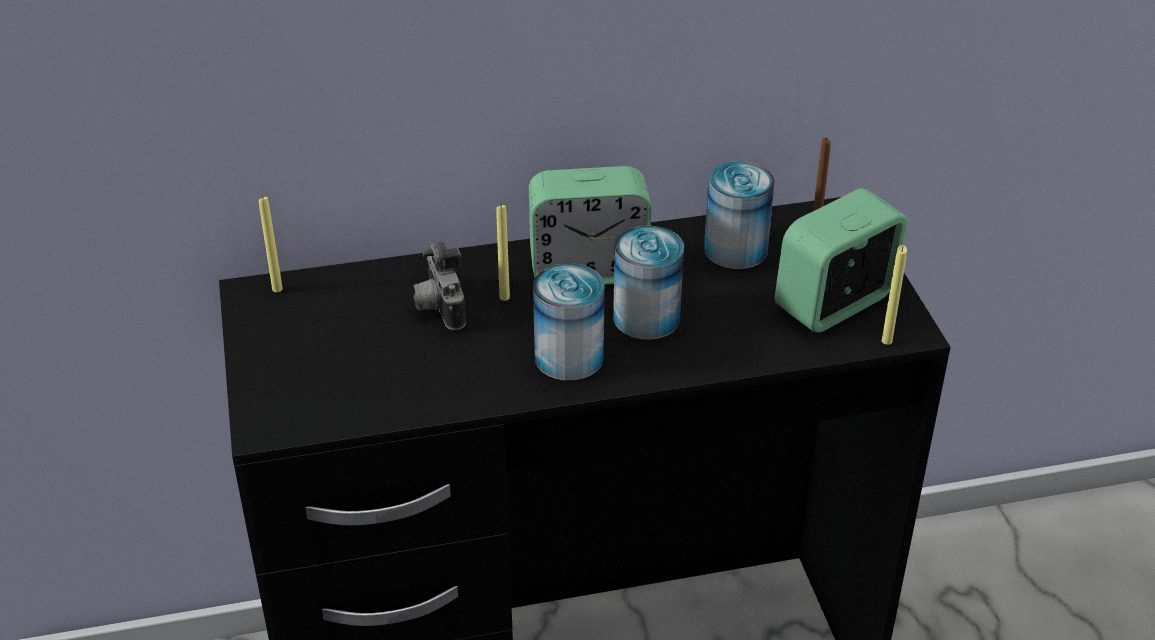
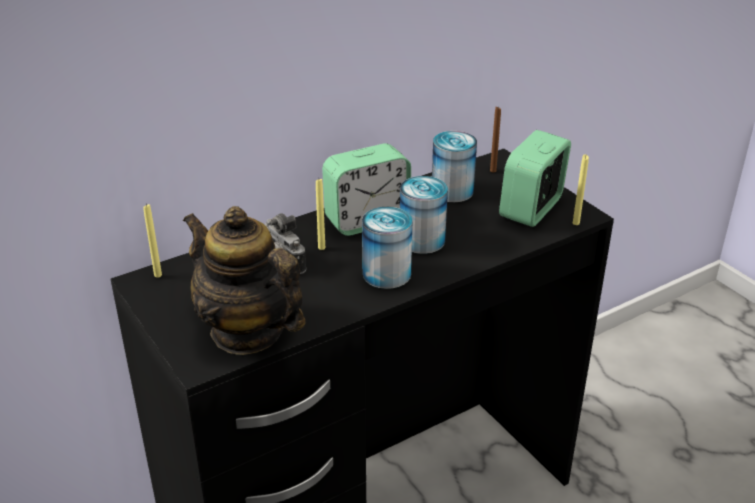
camera: 20 degrees left, 5 degrees down
(345, 396) = (247, 331): none -> teapot

